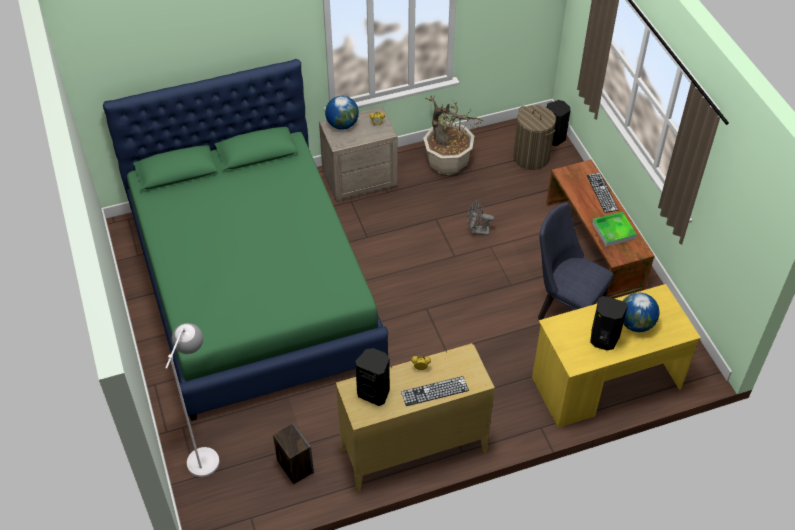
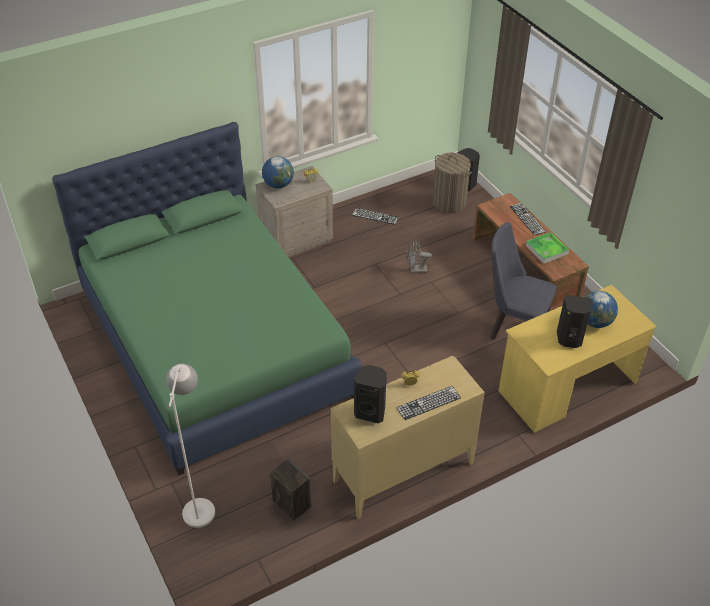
camera: 10 degrees left, 5 degrees down
(448, 163) = (375, 216): potted plant -> keyboard

